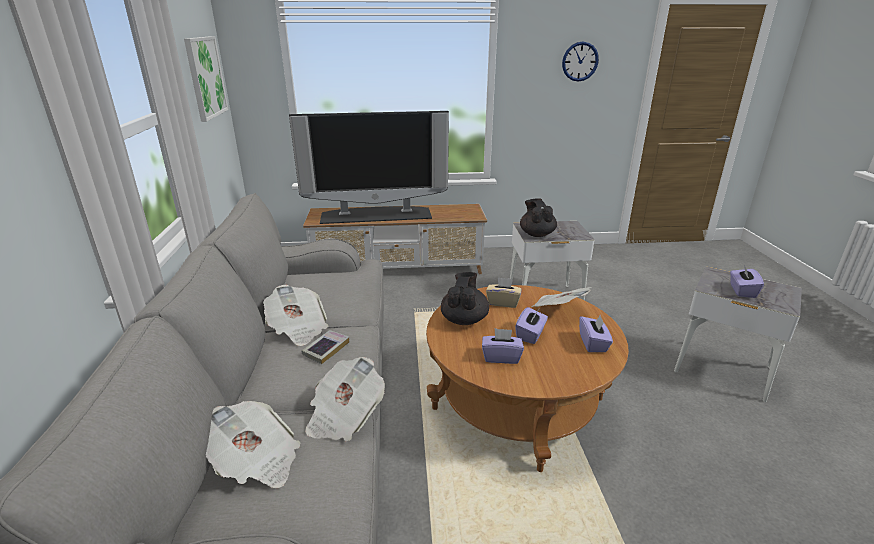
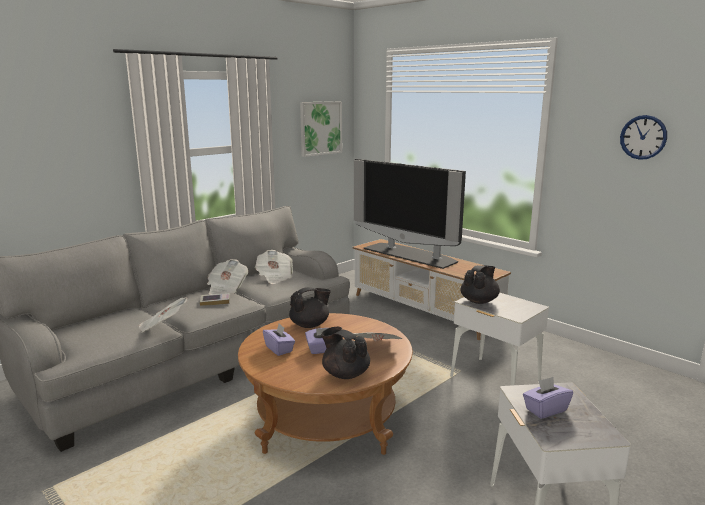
camera: 50 degrees right, 10 degrees down
(256, 461) = (111, 323): newspaper -> newspaper (274, 277)
(503, 302) = (354, 329): beige tissue box -> none
(593, 343) = (345, 374): purple tissue box -> black teapot

